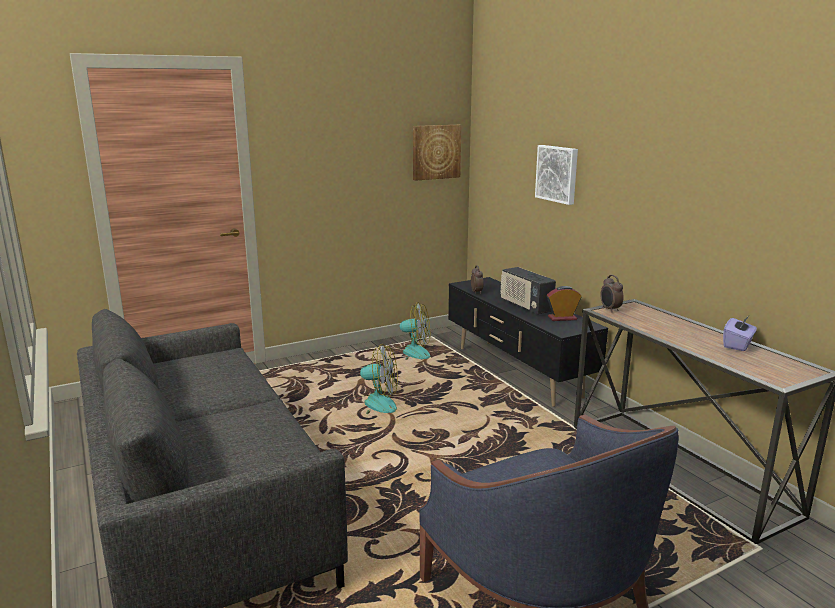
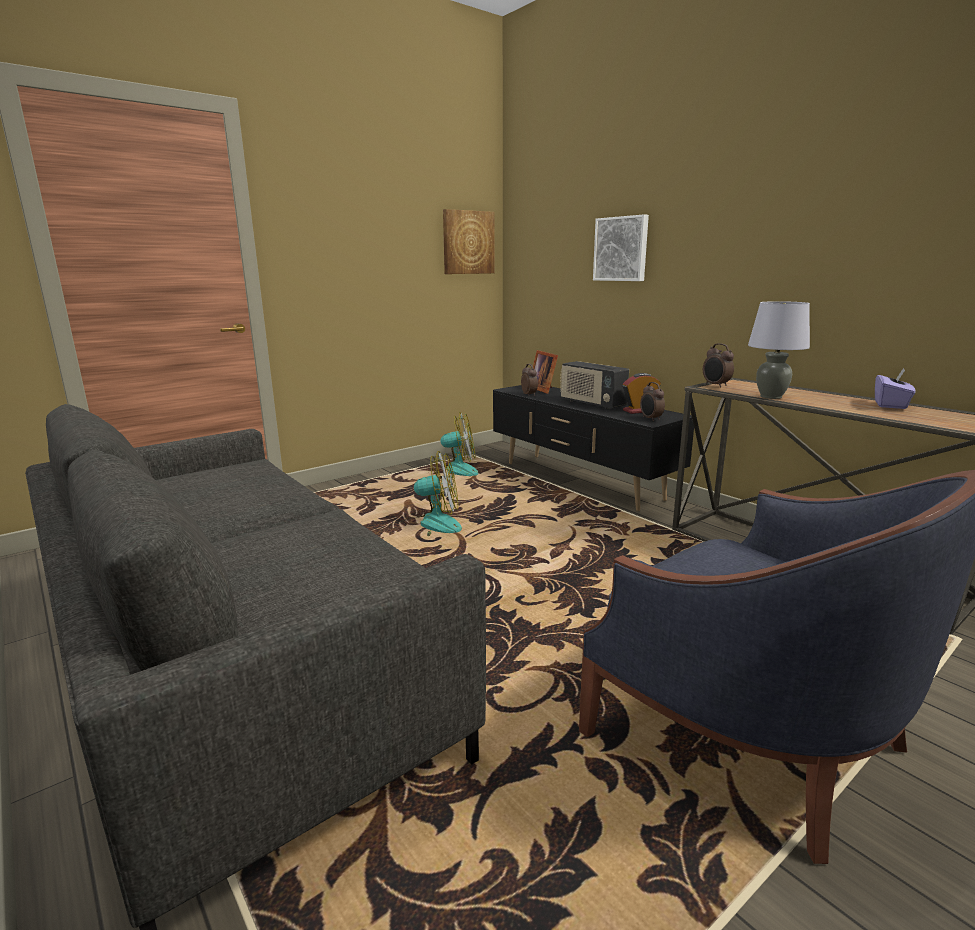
camera: 10 degrees left, 0 degrees up
(493, 286) = (544, 389): none -> picture frame
(565, 328) = (650, 419): none -> alarm clock
(643, 327) = (770, 396): none -> grey table lamp

